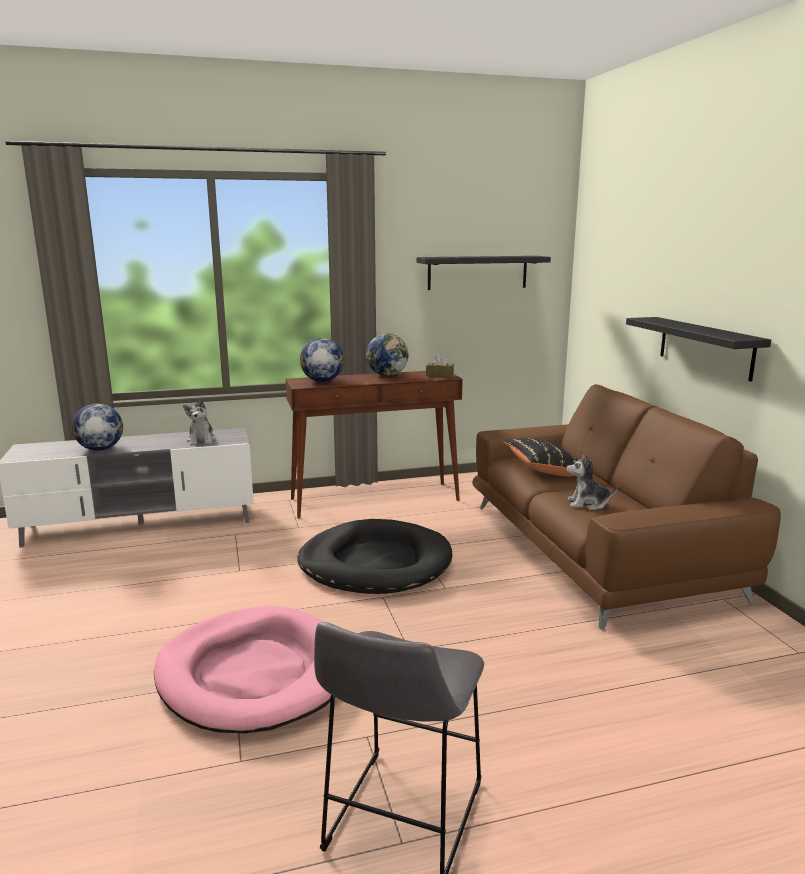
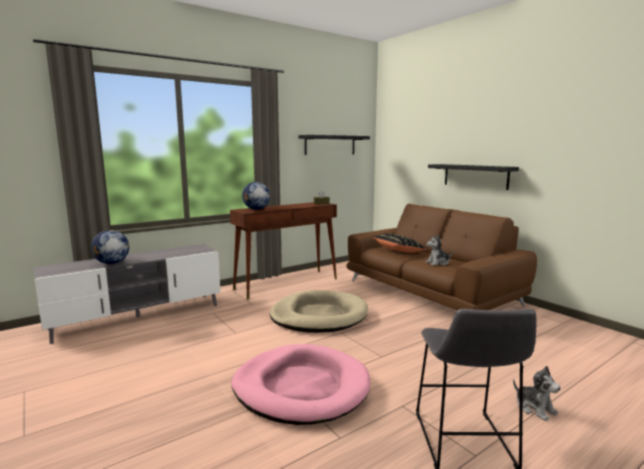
camera: 20 degrees left, 5 degrees down
(201, 440) = (183, 252): plush toy -> plush toy (535, 408)
(375, 563) = (319, 316): black dog bed -> beige dog bed
(387, 375) = (291, 205): globe -> none

